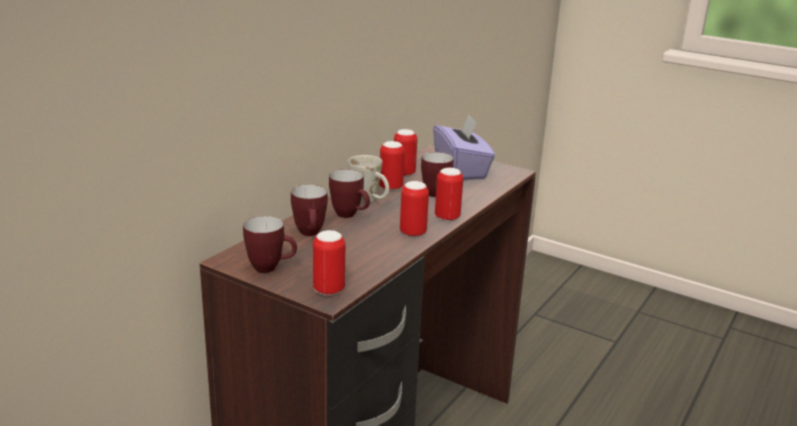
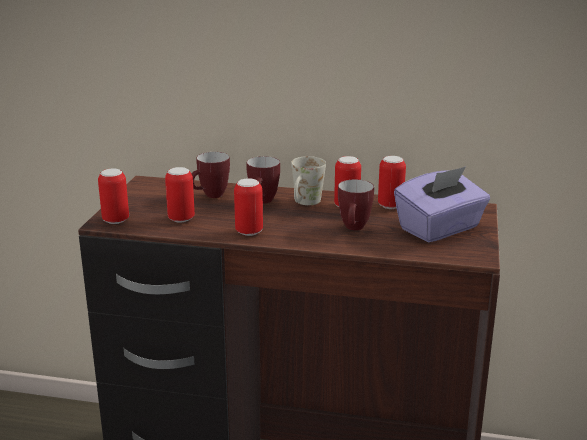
camera: 70 degrees right, 0 degrees up
(271, 268) = (140, 196): mug -> none
(447, 218) = (300, 240): can -> can (181, 218)

